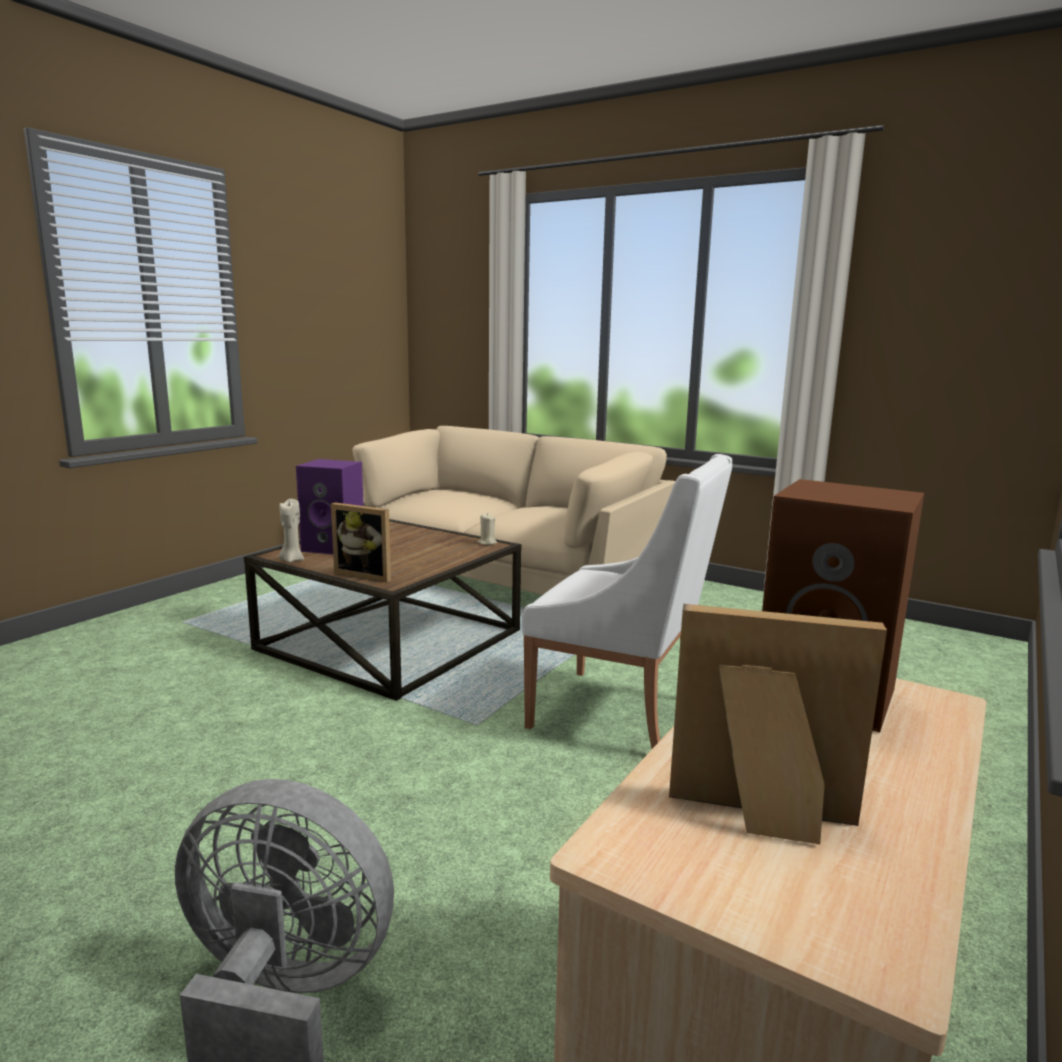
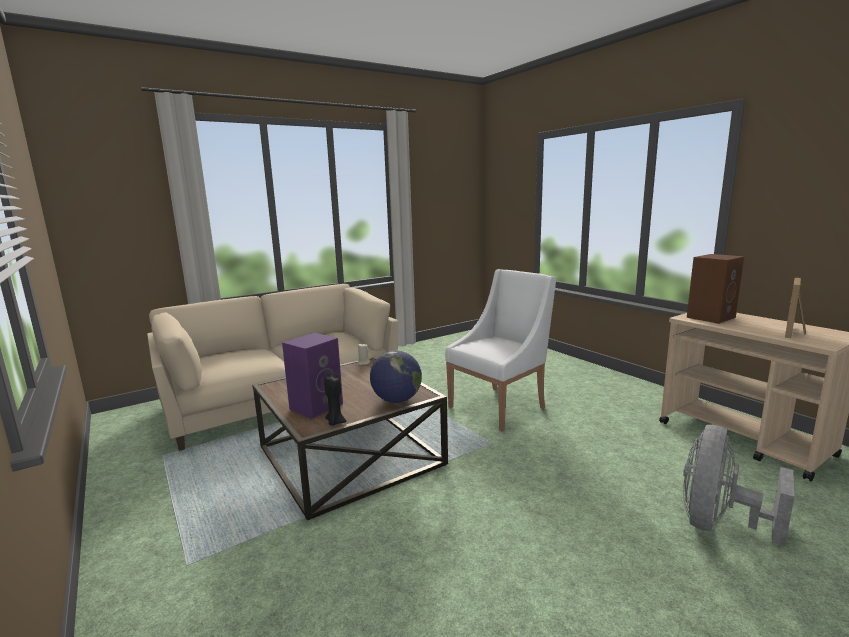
camera: 65 degrees left, 0 degrees up
(292, 560) = (335, 422): beige candle -> black candle
(367, 574) = (397, 400): picture frame -> globe

